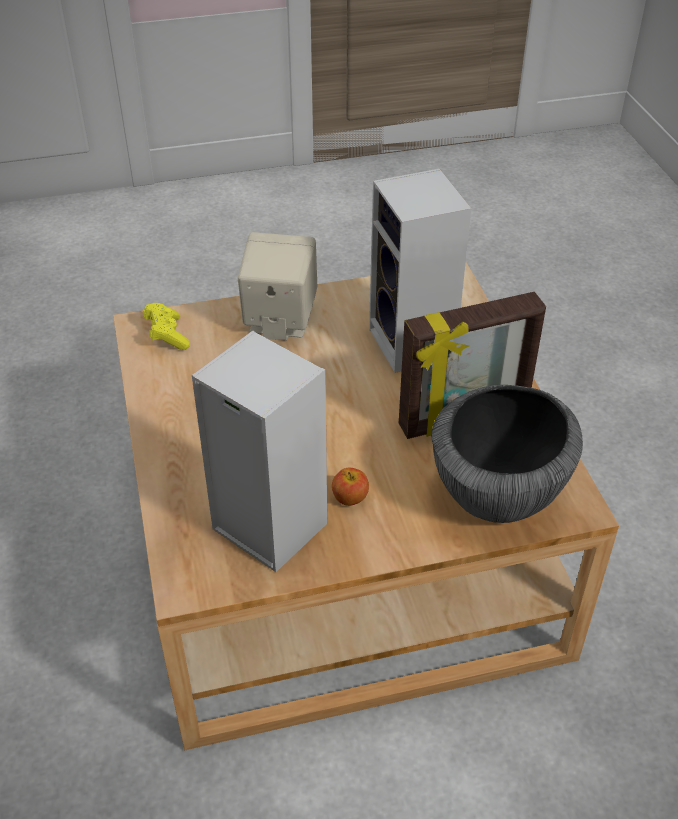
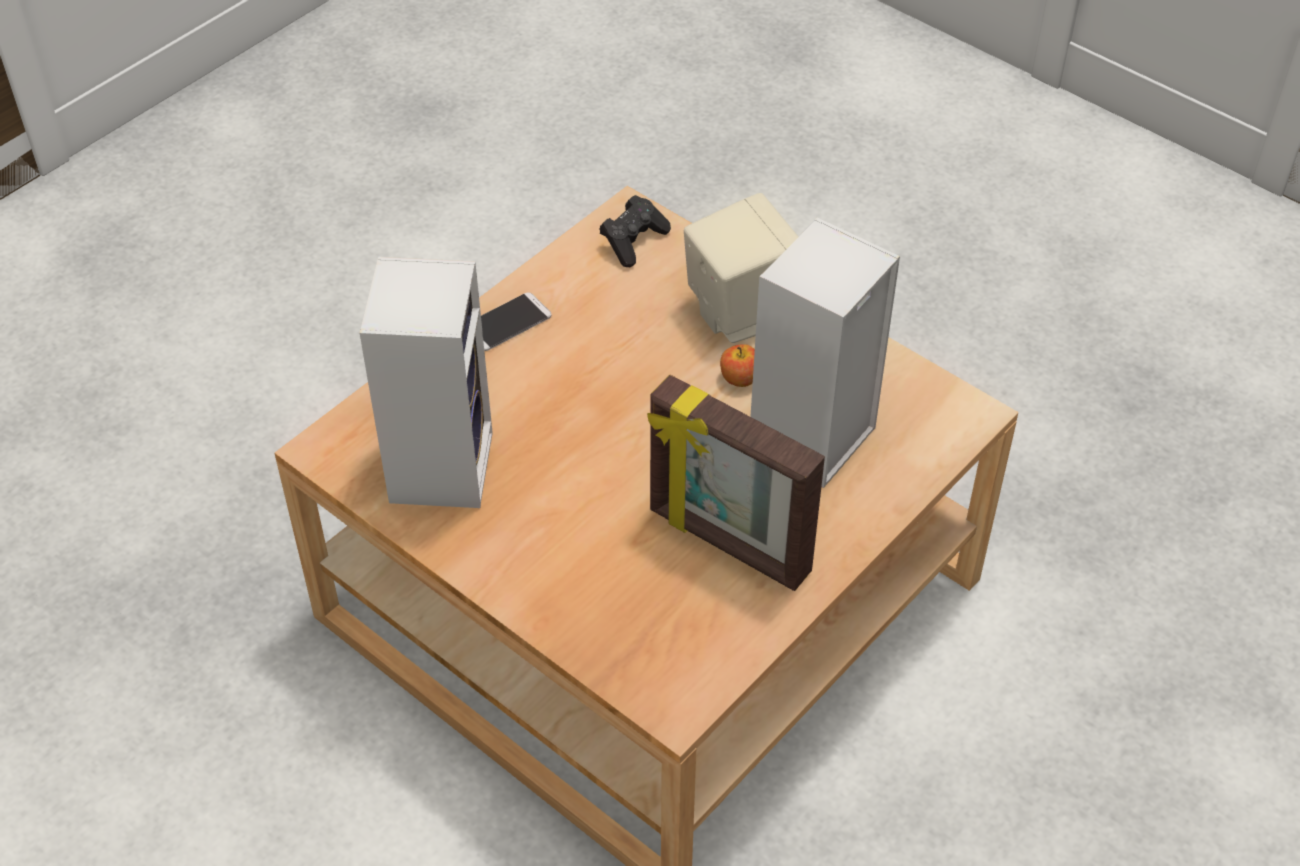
camera: 55 degrees right, 5 degrees up
(167, 335) = (633, 241): yellow game controller -> black game controller
(170, 428) = (507, 322): none -> phone
(350, 498) = (528, 508): apple -> apple (739, 379)
(497, 496) = (633, 627): bowl -> none

